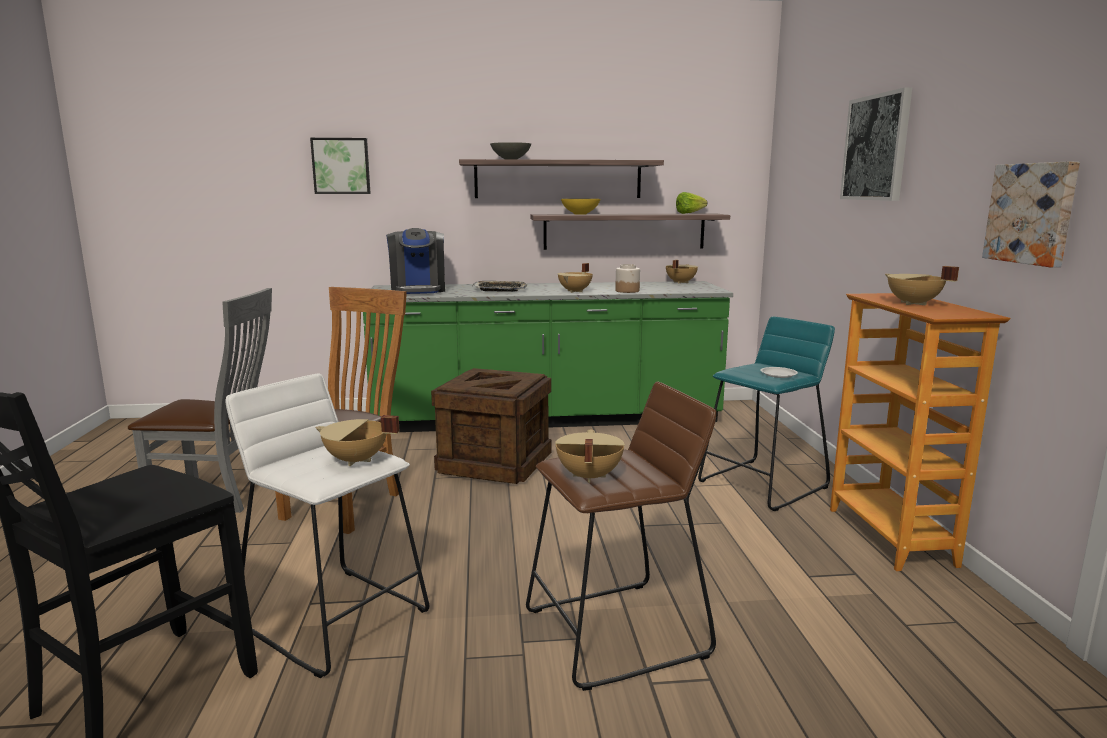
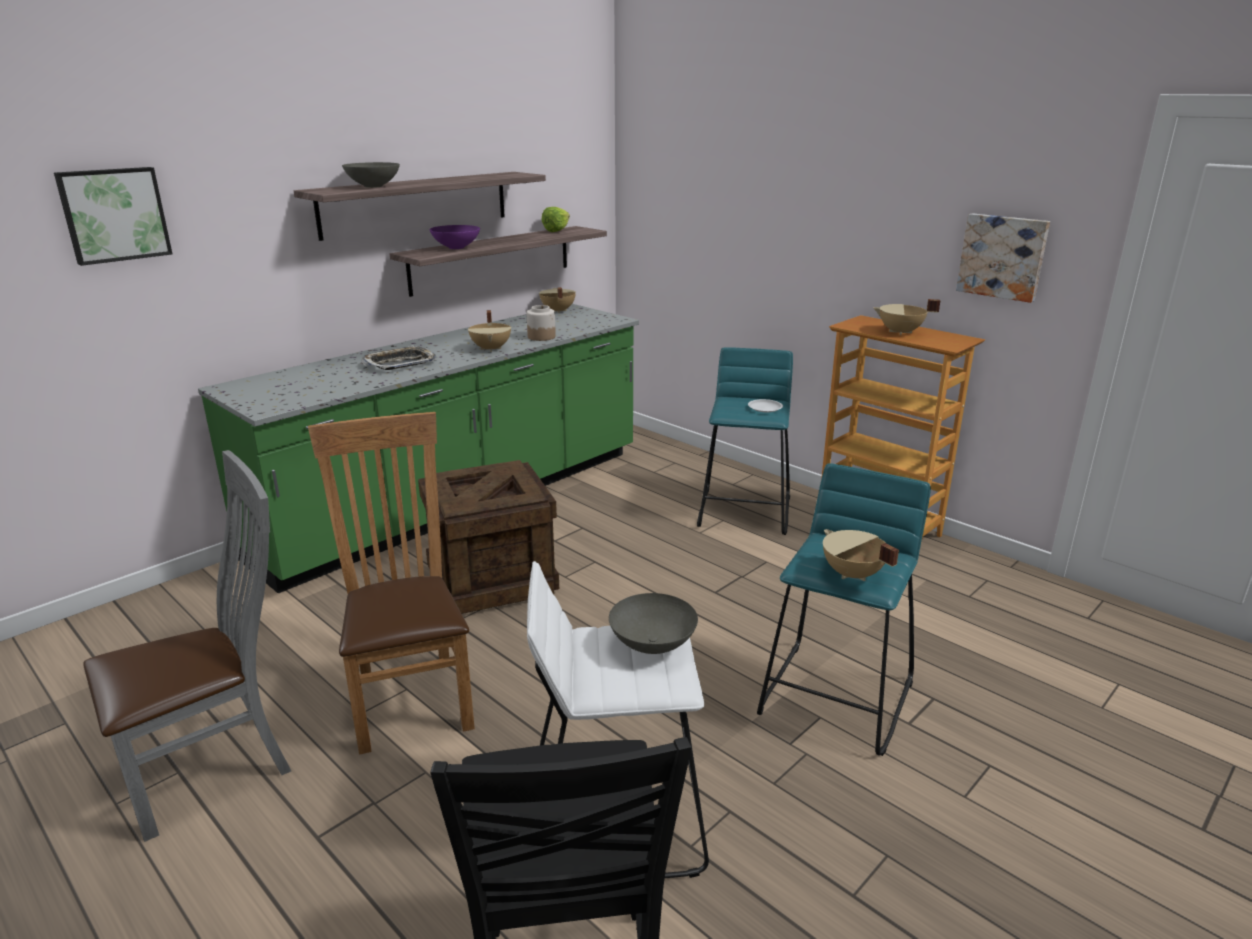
camera: 40 degrees left, 10 degrees up
(356, 461) = (653, 645): beige cooking pot -> grey bowl
(418, 290) = (296, 386): coffee machine -> none
(581, 214) = (456, 247): yellow bowl -> purple bowl
(617, 633) = (837, 697): brown stool -> turquoise stool
(876, 148) = (801, 174): picture -> none

